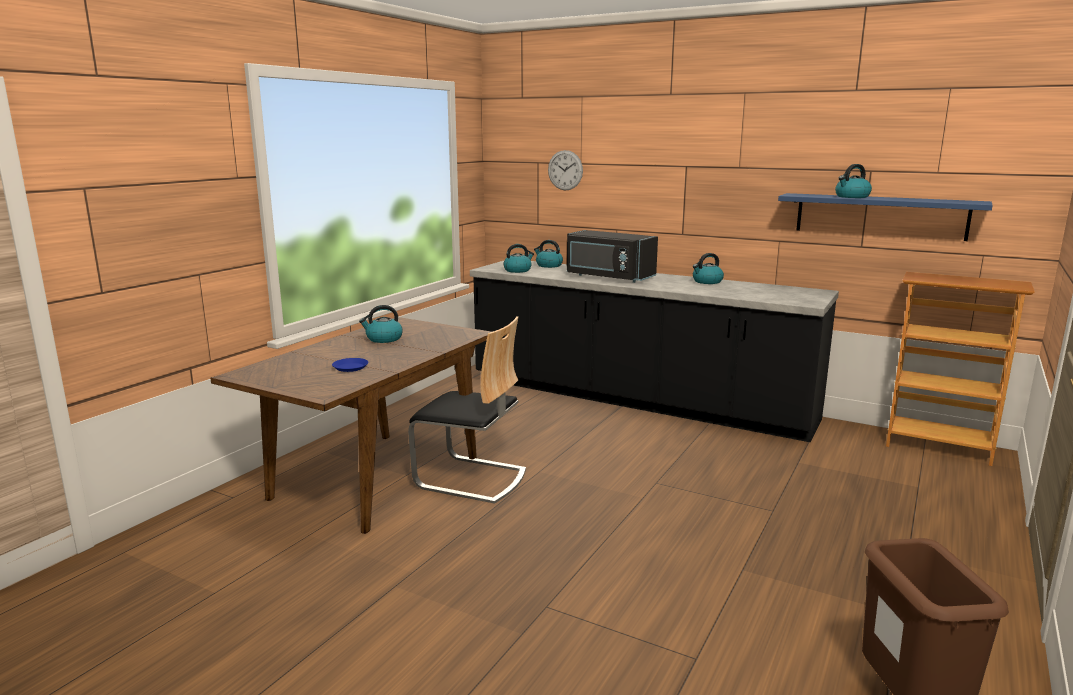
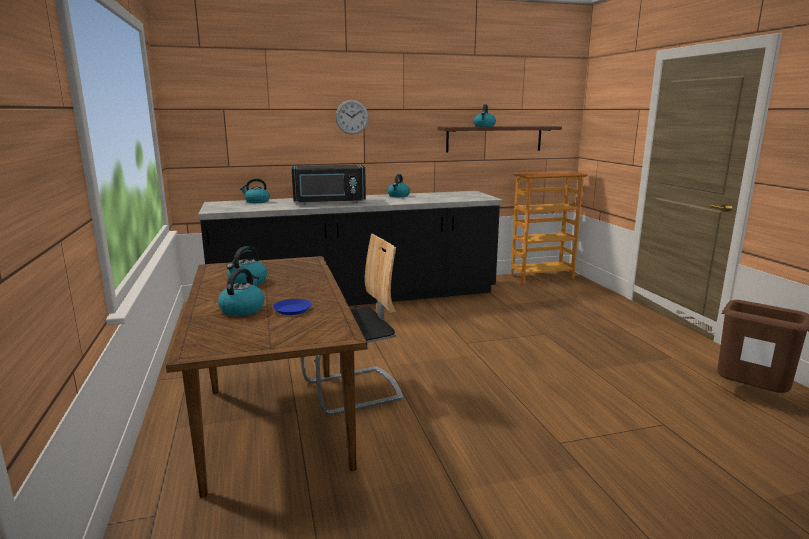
camera: 45 degrees left, 0 degrees up
(518, 270) = (244, 208): kettle -> kettle (242, 309)
(565, 170) = (254, 115): wall clock -> wall clock (352, 117)
(880, 216) = (494, 138): blue shelf -> brown shelf

